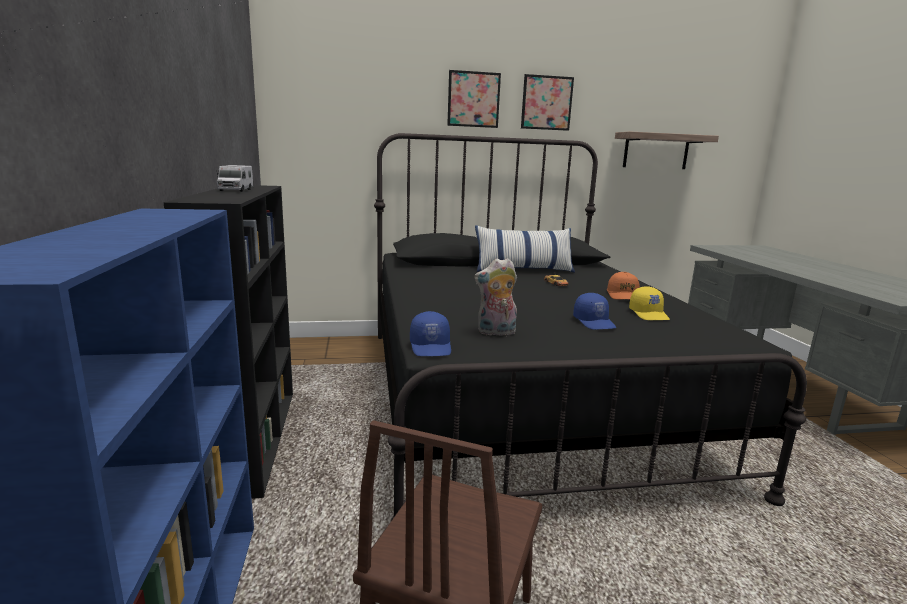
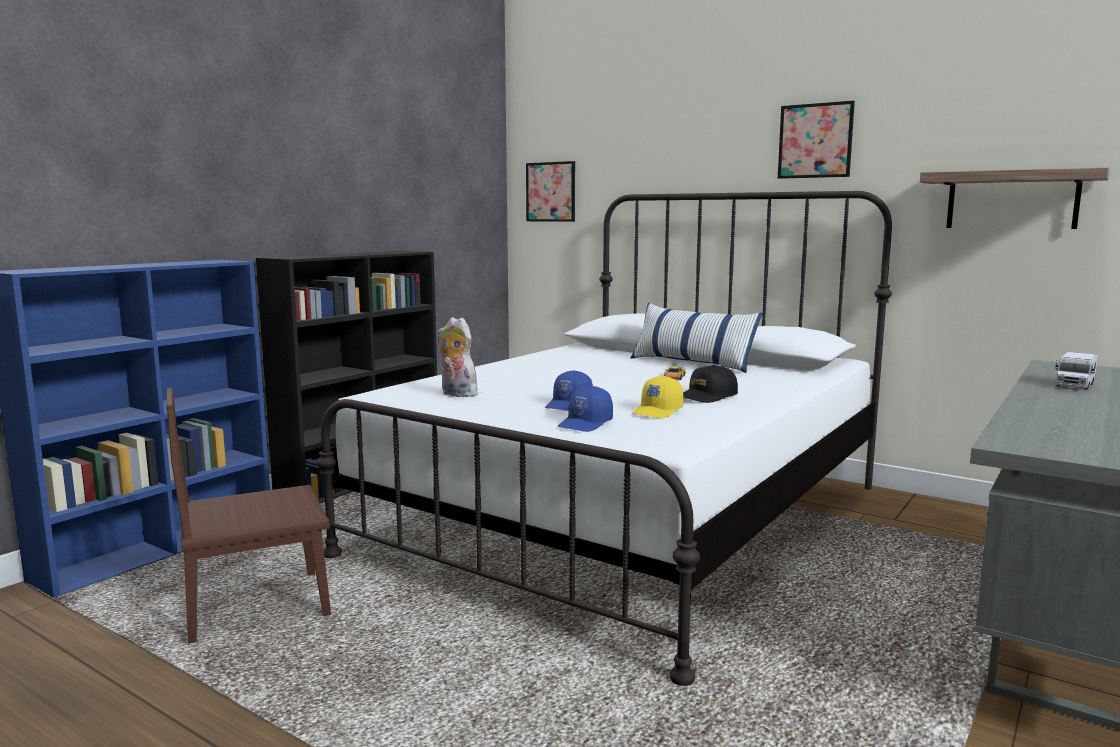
camera: 45 degrees right, 5 degrees down
(235, 190) = (361, 253): toy truck -> toy truck (1074, 385)
(431, 347) = (380, 392): blue cap -> blue cap (586, 424)
(473, 99) = (716, 146): picture -> picture (550, 192)
(521, 396) = (630, 518): black bed -> white bed
(623, 295) = (707, 396): orange cap -> black cap

